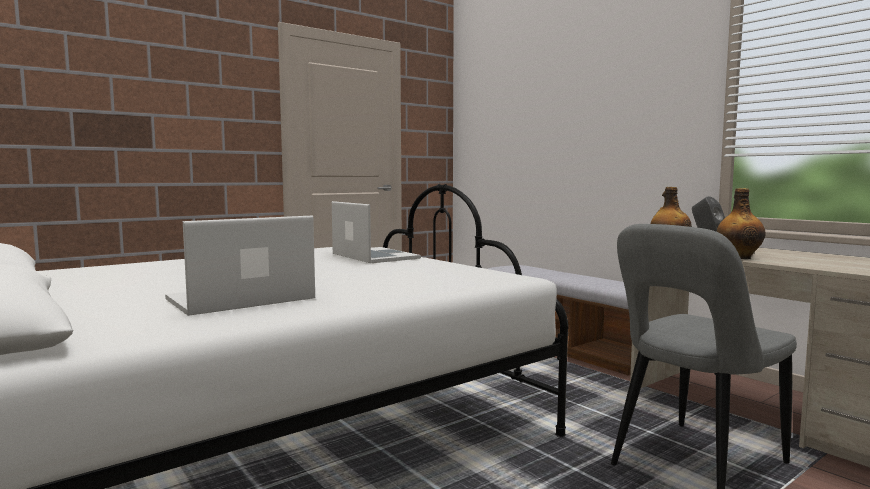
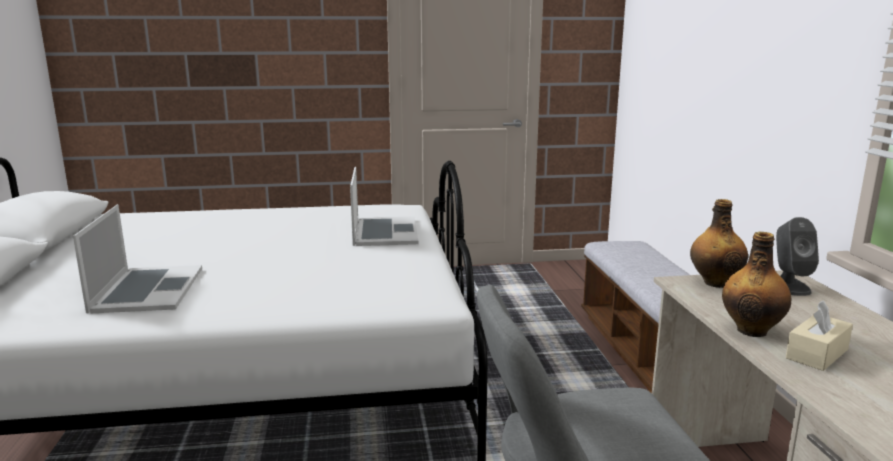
camera: 30 degrees right, 10 degrees up
(241, 299) = (147, 289): laptop -> laptop turned 90 degrees clockwise
(789, 260) = (817, 354): none -> beige tissue box

